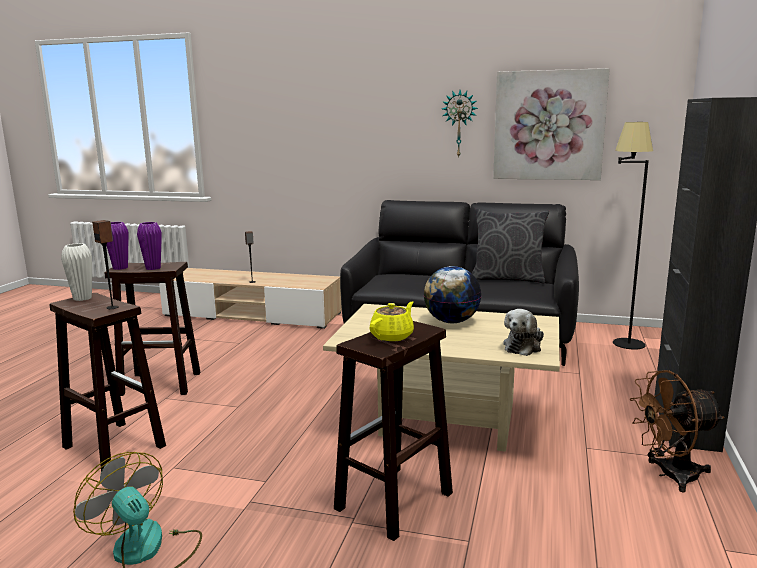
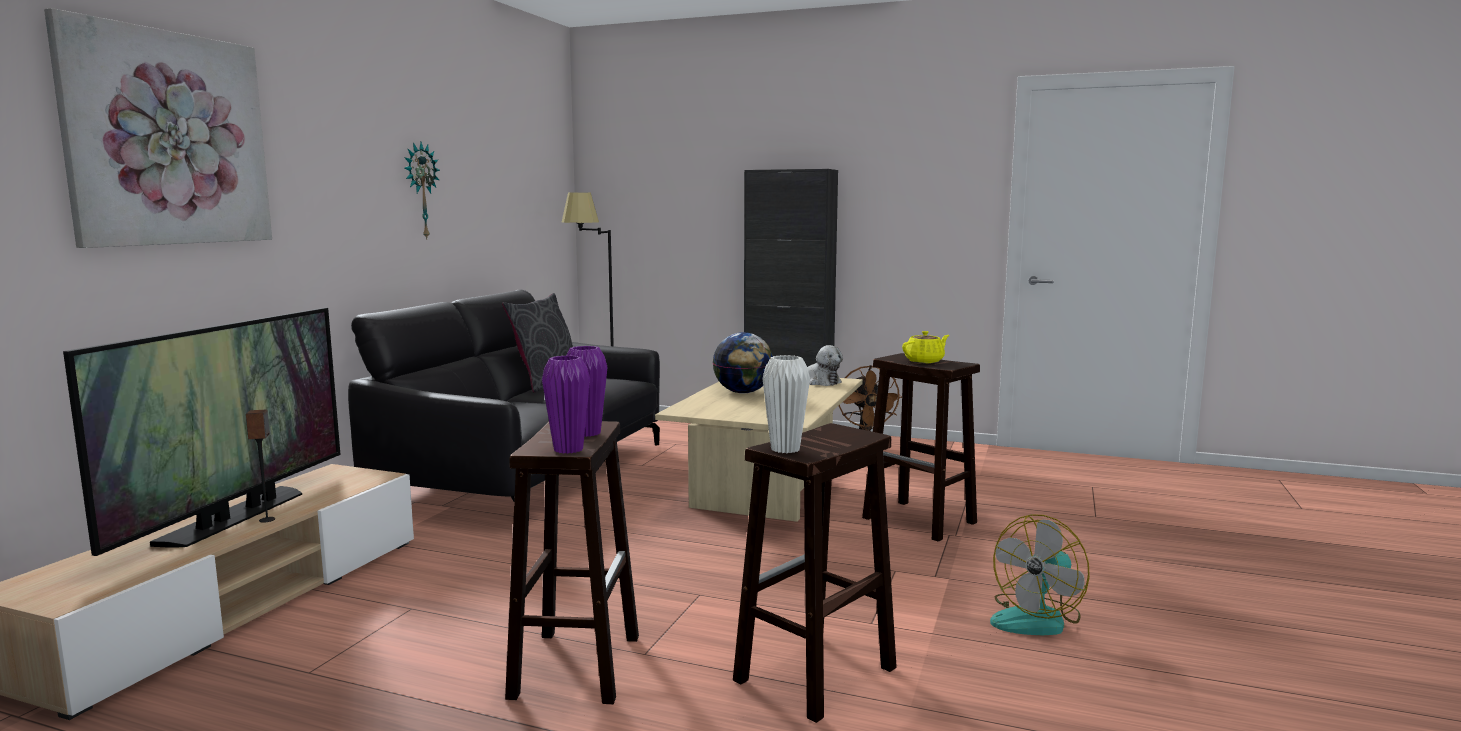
camera: 85 degrees left, 5 degrees down
(112, 307) = (837, 432): speaker -> none
(257, 277) = (235, 517): none -> television
(392, 336) = (925, 361): yellow teapot -> yellow teapot turned 105 degrees clockwise
(548, 125) = (495, 196): picture -> picture (168, 139)

